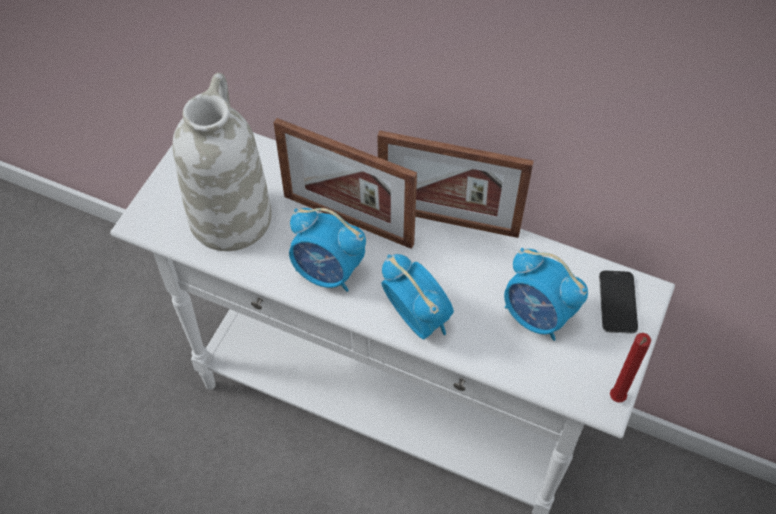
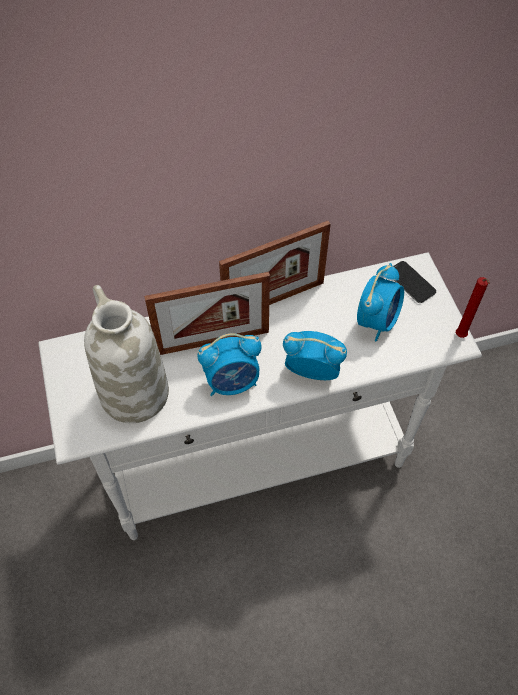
camera: 40 degrees left, 0 degrees up
(537, 316) = (377, 321): alarm clock -> alarm clock turned 60 degrees counterclockwise

